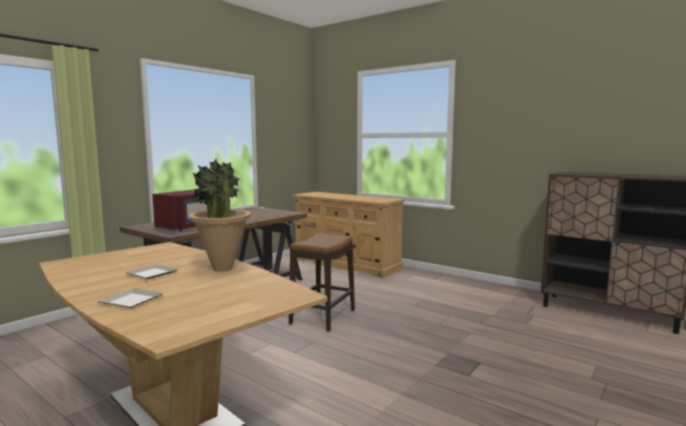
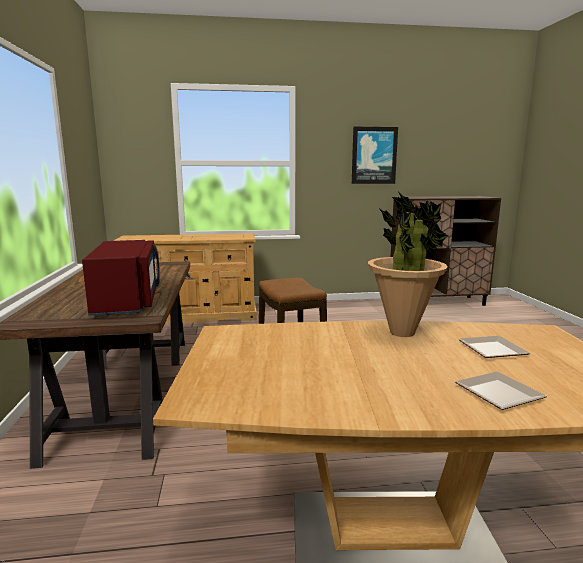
camera: 45 degrees left, 5 degrees up
(151, 274) = (377, 364): plate -> plate (494, 350)
(538, 124) = (374, 155): none -> picture

